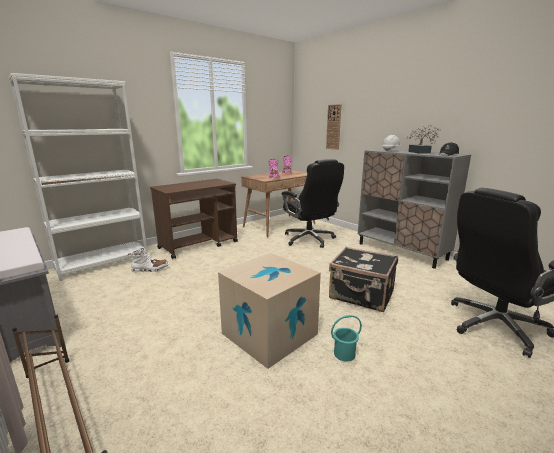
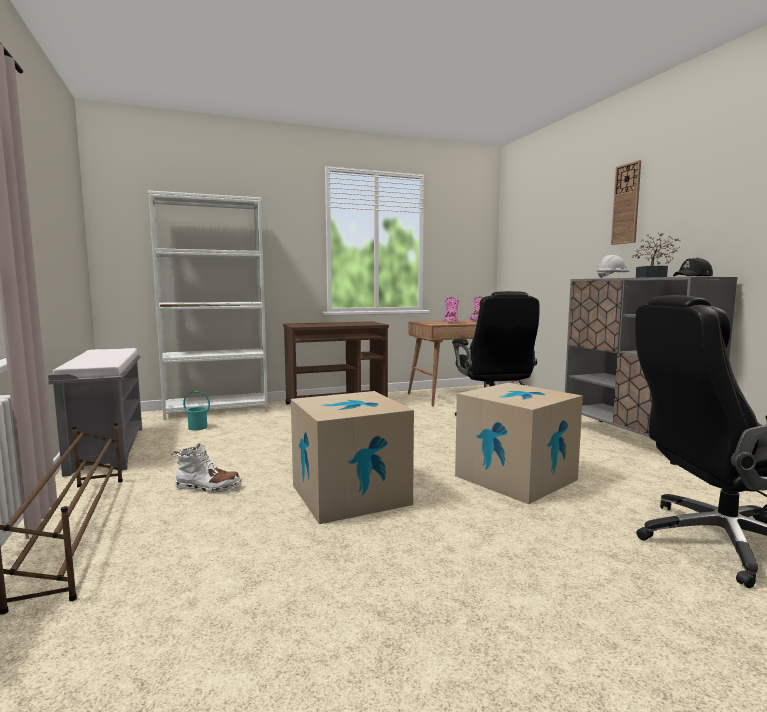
camera: 20 degrees right, 10 degrees down
(150, 269) = (261, 421): white boot -> white boot (208, 487)
(333, 127) = (546, 255): wall clock -> wall clock (626, 204)
(344, 354) = (432, 529): turquoise bucket -> turquoise bucket (197, 428)
(361, 295) = (515, 478): black suitcase -> cardboard box

